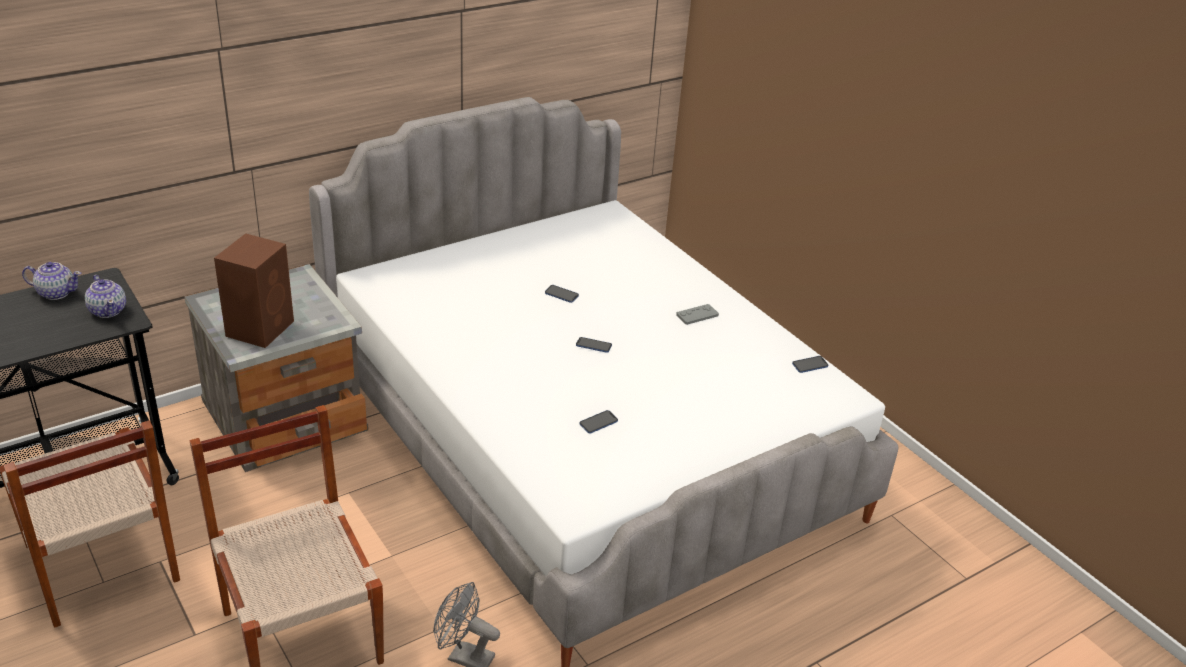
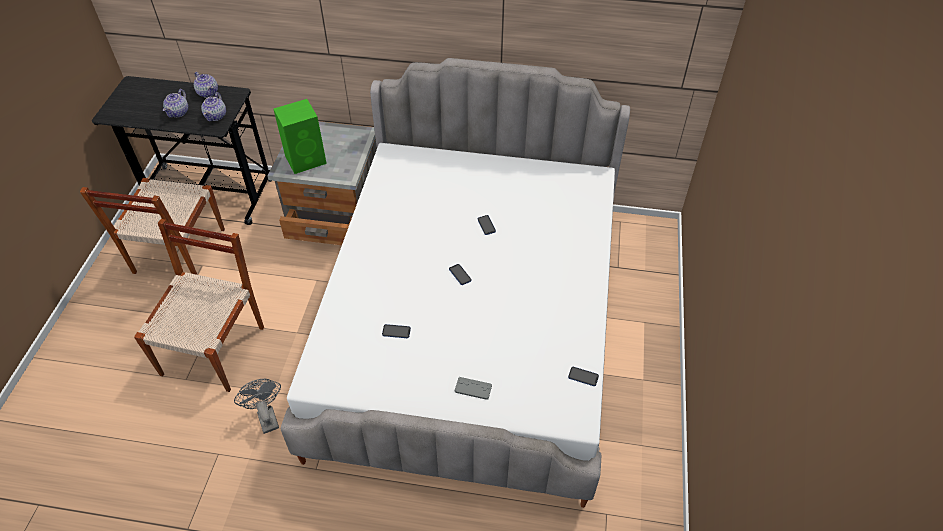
camera: 45 degrees right, 15 degrees up
(40, 328) = (178, 112): none -> teapot
(261, 328) = (306, 159): brown speaker -> green speaker
(697, 315) = (554, 290): grey game controller -> grey game controller (473, 388)

